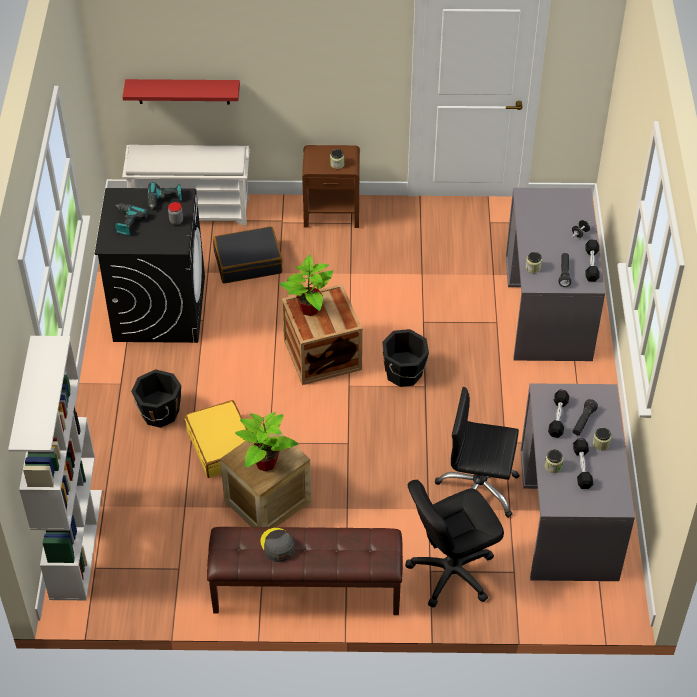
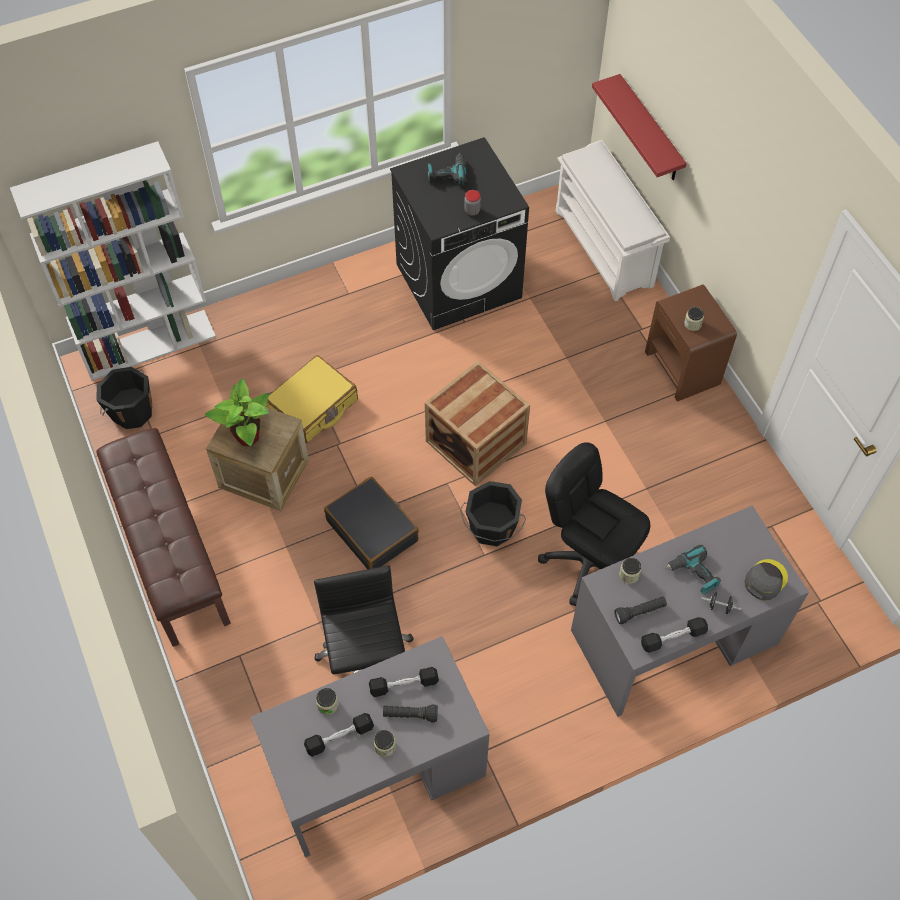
camera: 65 degrees right, 10 degrees up
(159, 413) = (328, 339): black bucket -> black bucket (131, 411)
(164, 199) = (496, 189): power drill -> power drill (693, 574)
(248, 262) = (564, 325): black suitcase -> black suitcase (372, 530)
(277, 545) = (150, 489): grey cap -> grey cap (765, 580)
(309, 309) = (477, 391): potted plant -> none
(451, 572) = (246, 676): black office chair -> black office chair (588, 562)

